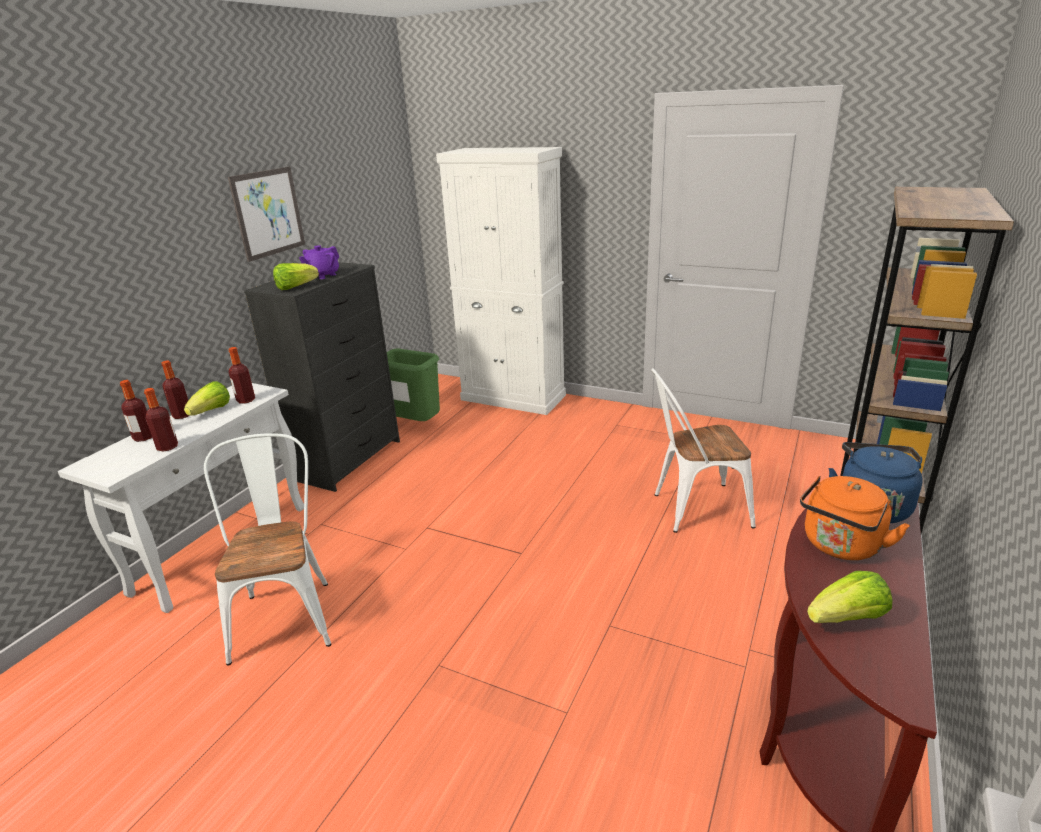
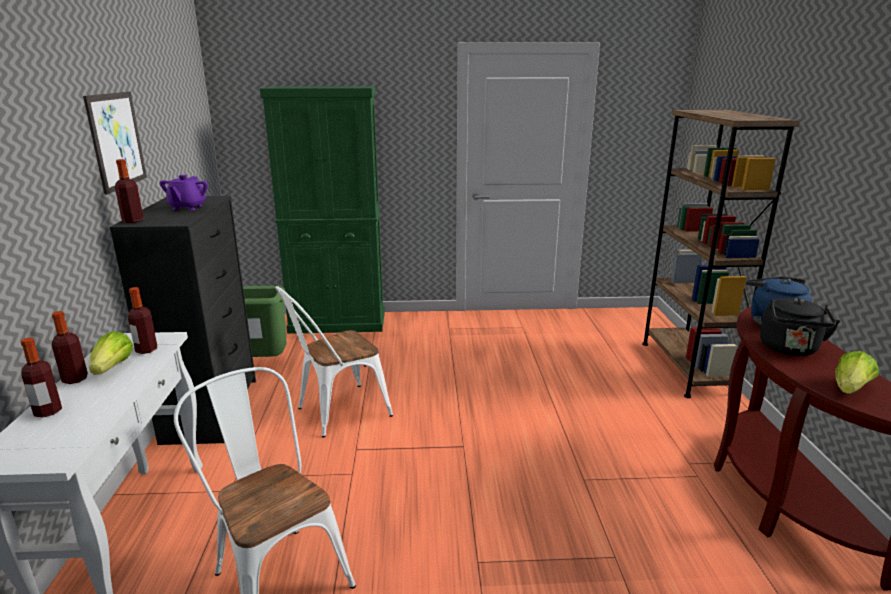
camera: 30 degrees left, 5 degrees down
(167, 447) = (99, 413): bottle -> bottle (133, 221)
(295, 287) = (174, 219): lettuce -> none
(513, 397) = (338, 323): white cabinet -> green cabinet
(693, 509) = (563, 378): white chair -> white chair (336, 413)
(840, 546) = (789, 349): orange kettle -> black kettle

